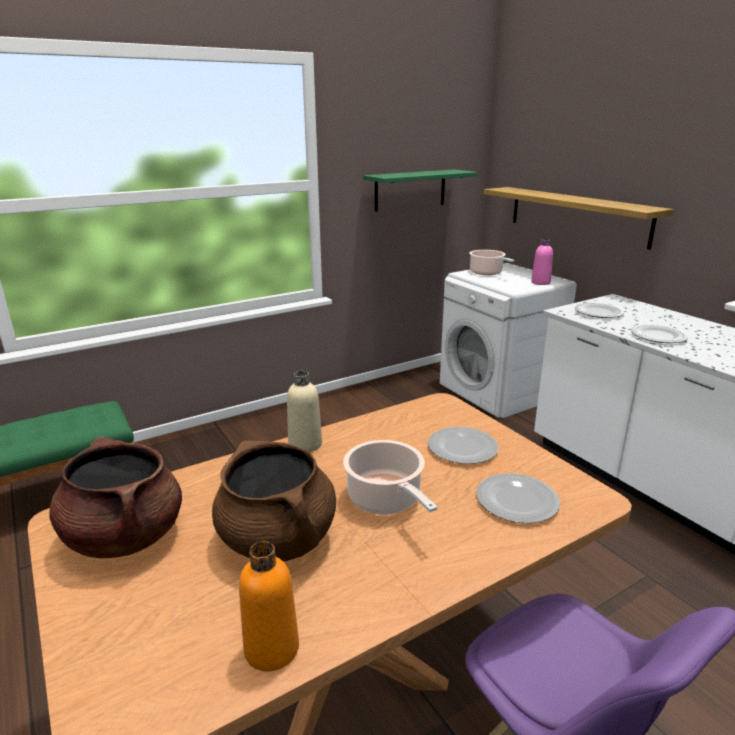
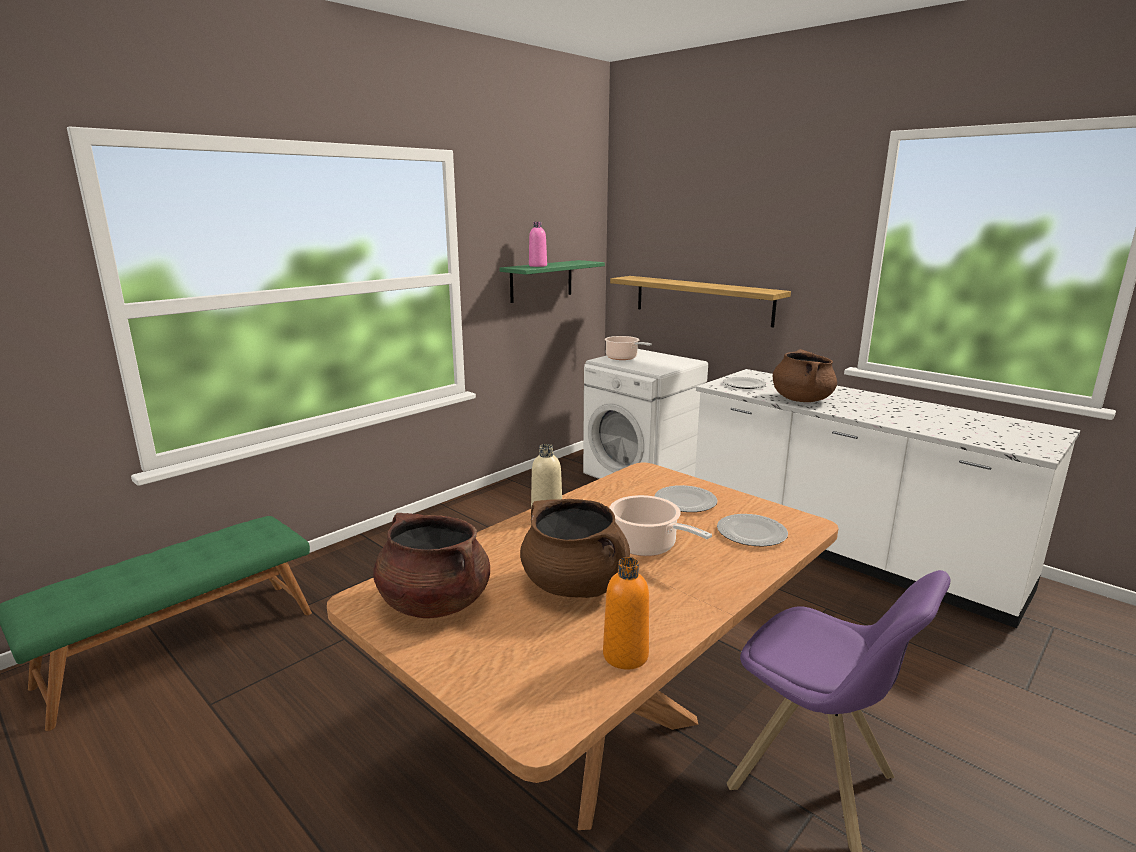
camera: 15 degrees left, 5 degrees down
(540, 282) = (677, 364): pink bottle -> pink bottle (538, 266)
(657, 336) = (801, 399): plate -> brown cooking pot

